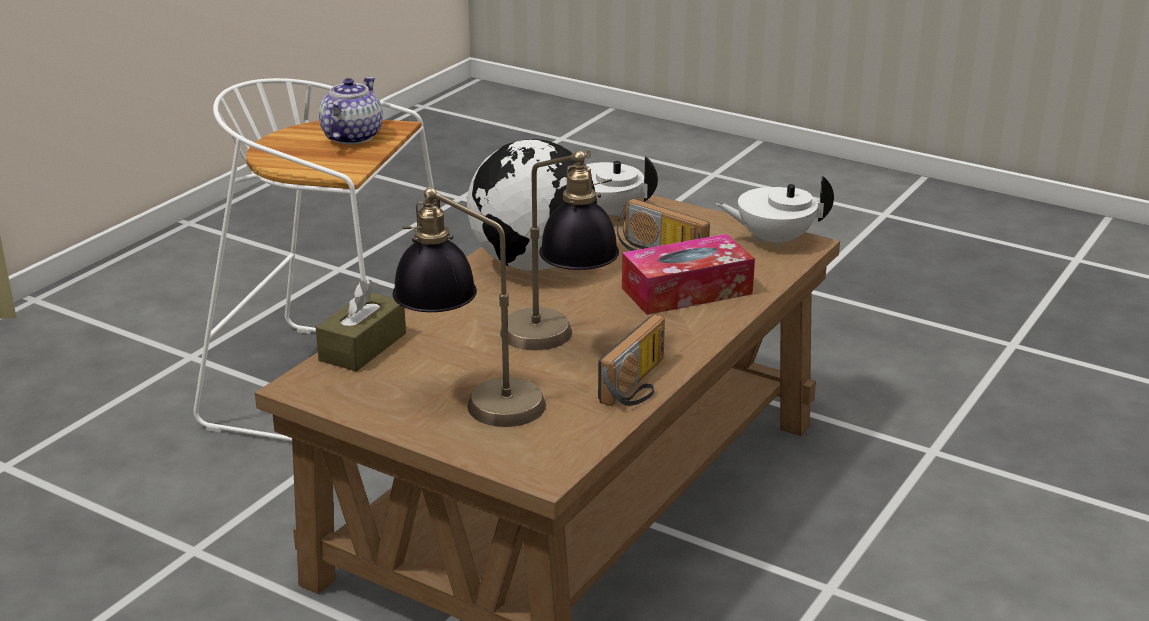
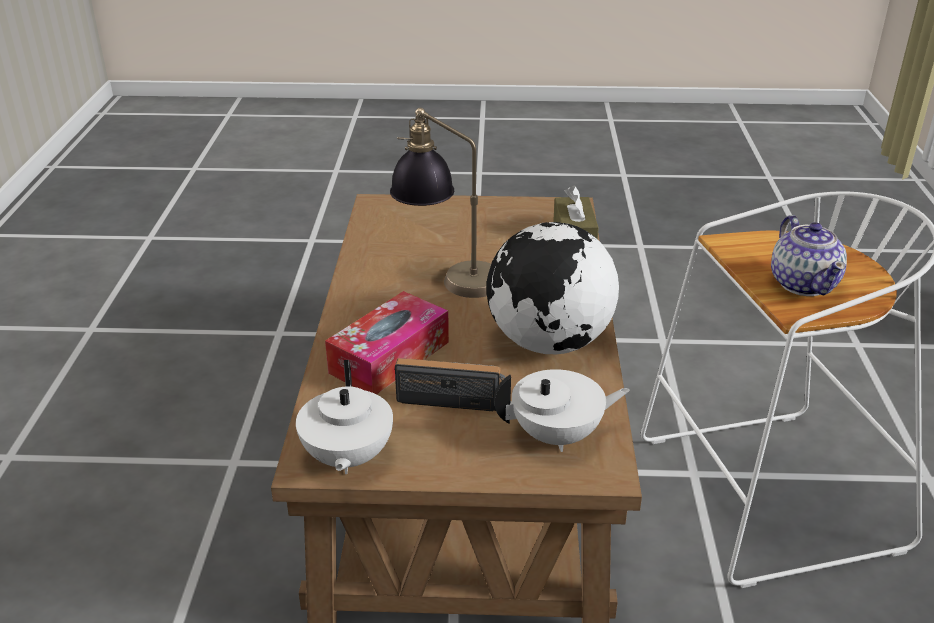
camera: 150 degrees right, 5 degrees up
(472, 402) = (459, 225): table lamp -> none
(639, 385) = (362, 265): radio -> none
(773, 240) = (346, 458): white teapot -> white teapot turned 120 degrees clockwise

